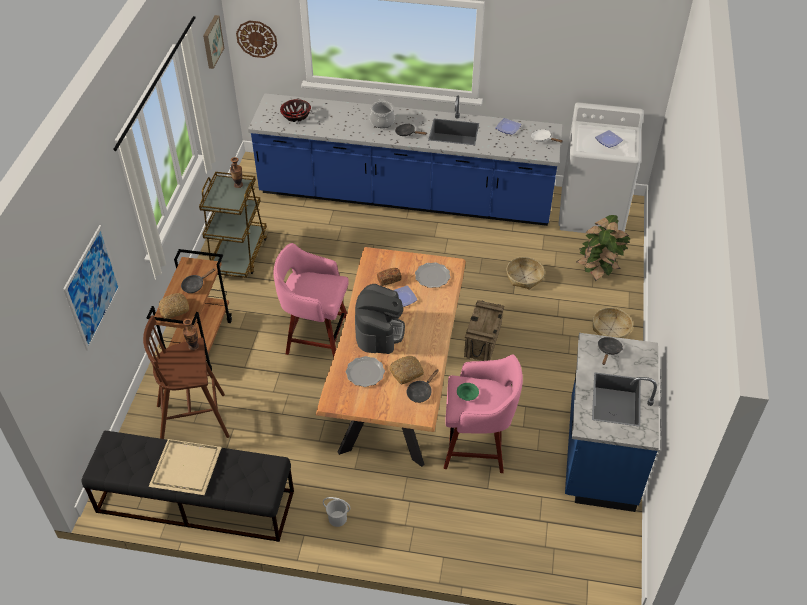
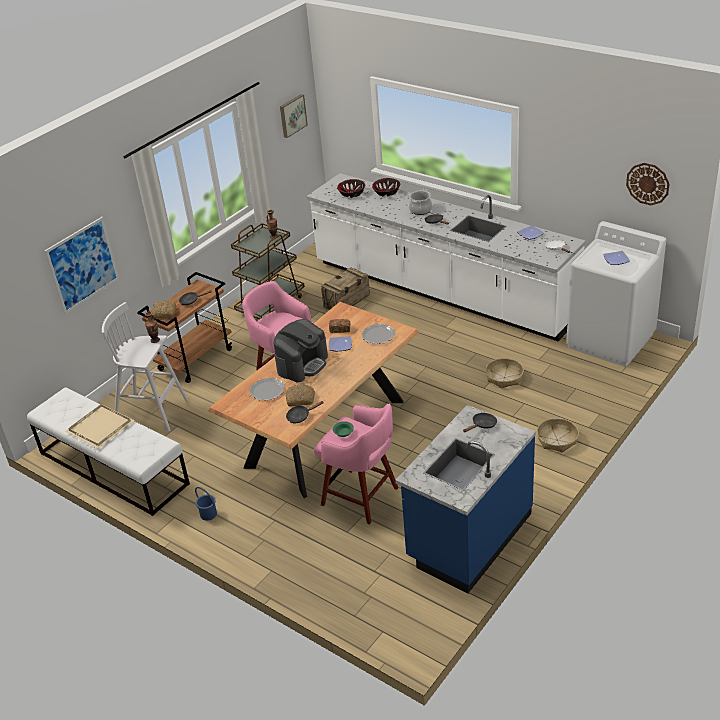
camera: 30 degrees right, 10 degrees down
(194, 420) = (153, 412): brown stool -> white stool
(195, 501) = (112, 468): black bench -> white bench
(256, 39) = (339, 123): wall clock -> wall clock (648, 183)
(332, 108) = (386, 192): none -> bowl
(337, 519) = (208, 514): white bucket -> blue bucket
(405, 198) = (441, 292): blue counter -> white counter
(483, 341) = (428, 418): crate -> crate (347, 301)
(598, 271) = (581, 390): potted plant -> none

